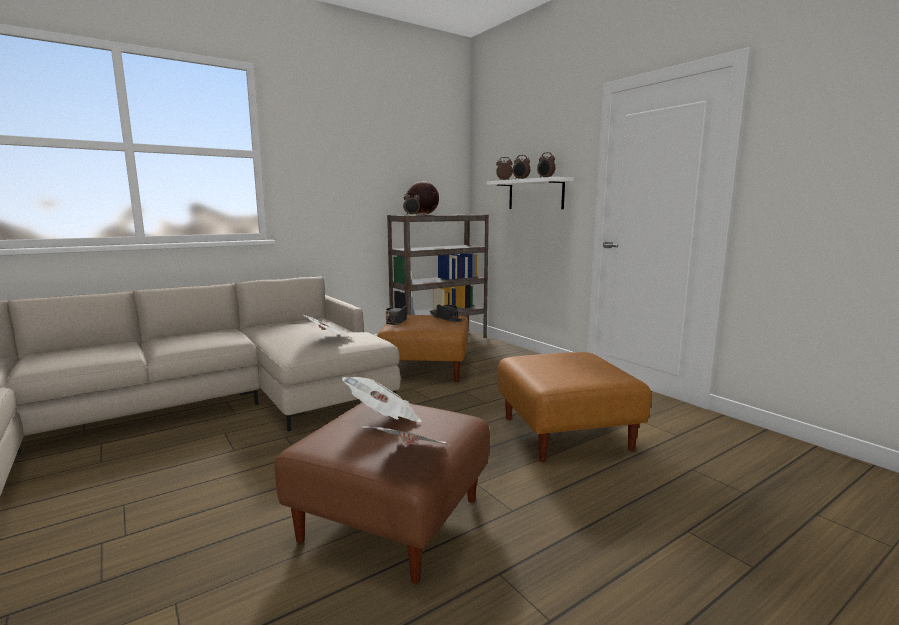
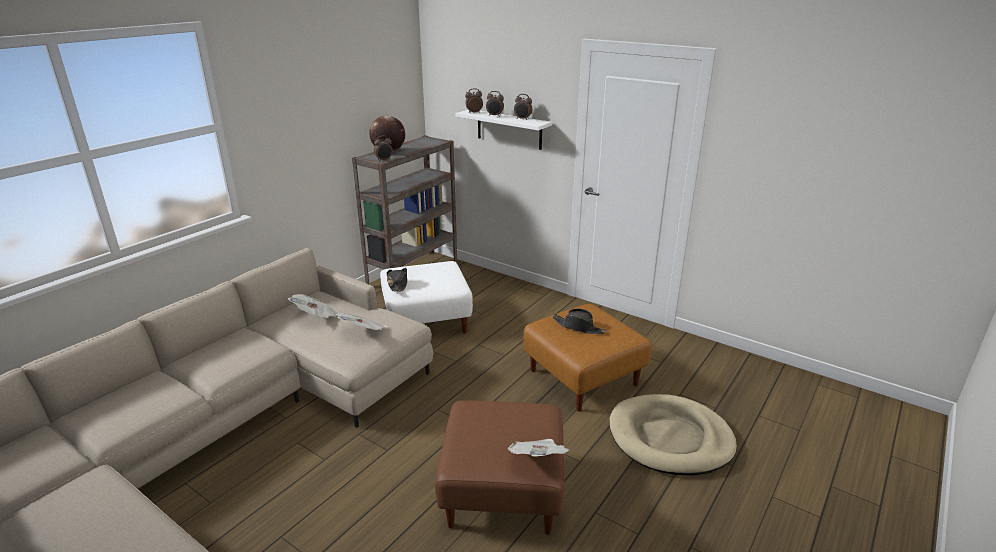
camera: 20 degrees left, 15 degrees up
(384, 418) = (490, 424): newspaper -> newspaper (317, 317)
(426, 369) = (427, 320): brown ottoman -> white ottoman
(447, 319) = (442, 271): black hat -> black hat (578, 327)
(658, 512) = (670, 438): none -> beige dog bed

